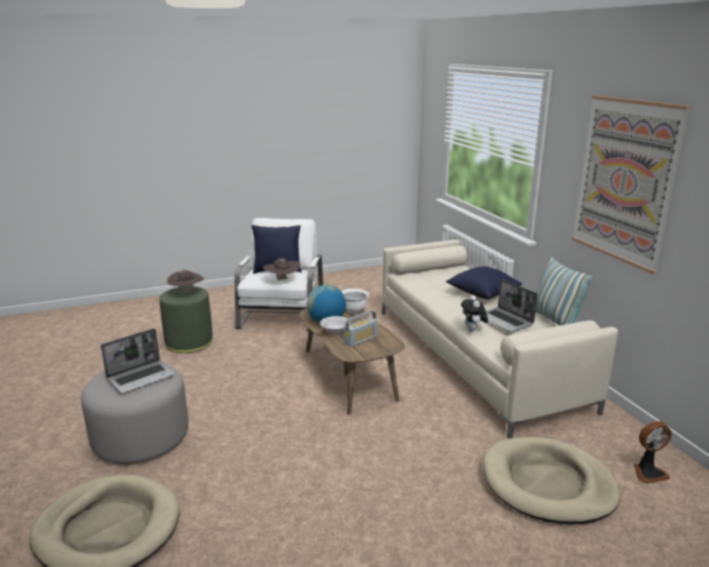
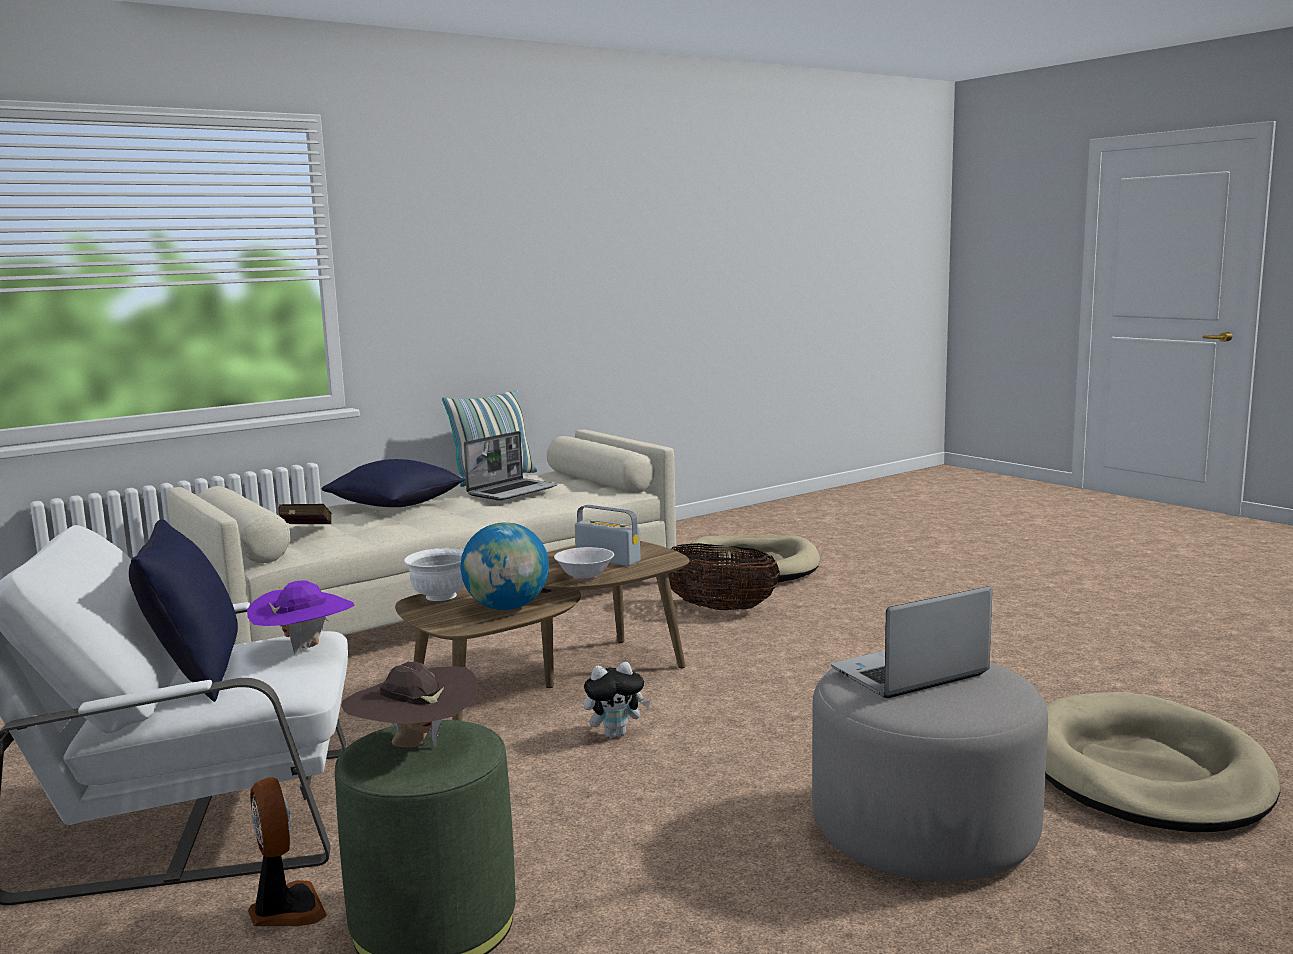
camera: 105 degrees left, 10 degrees down
(142, 377) = (908, 674): laptop -> laptop turned 60 degrees counterclockwise
(282, 280) = (305, 648): brown hat -> purple hat
(432, 276) = (306, 532): none -> red book
(443, 445) = (719, 608): none -> basket
(473, 330) = (551, 503): plush toy -> plush toy (615, 734)
(625, 181) = (502, 257): picture -> none
(648, 472) = (693, 537): fan -> fan (285, 909)

